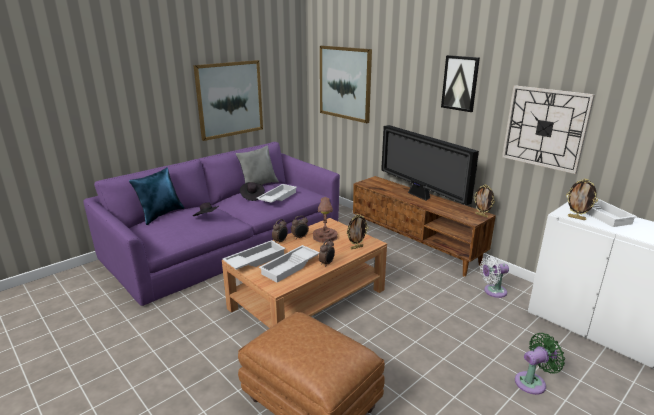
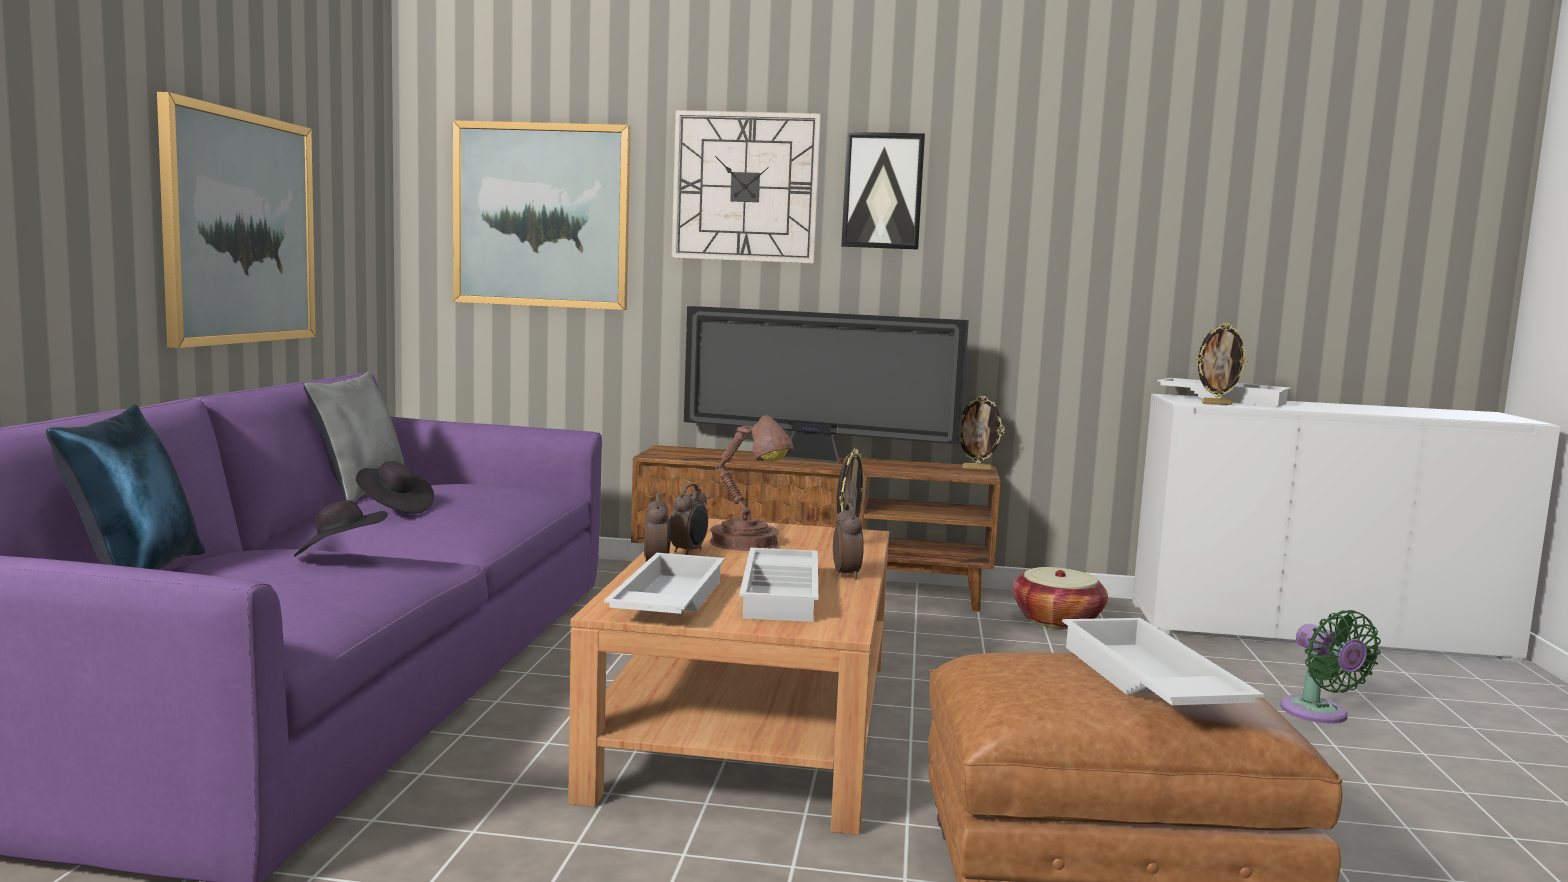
camera: 40 degrees left, 15 degrees down
(277, 197) = (475, 501): white tray -> white tray (1146, 682)
(492, 291) = (1057, 620): white fan -> basket
(533, 382) = (1319, 714): green fan -> green fan turned 135 degrees clockwise
(545, 128) = (1078, 264): wall clock -> wall clock (745, 187)

